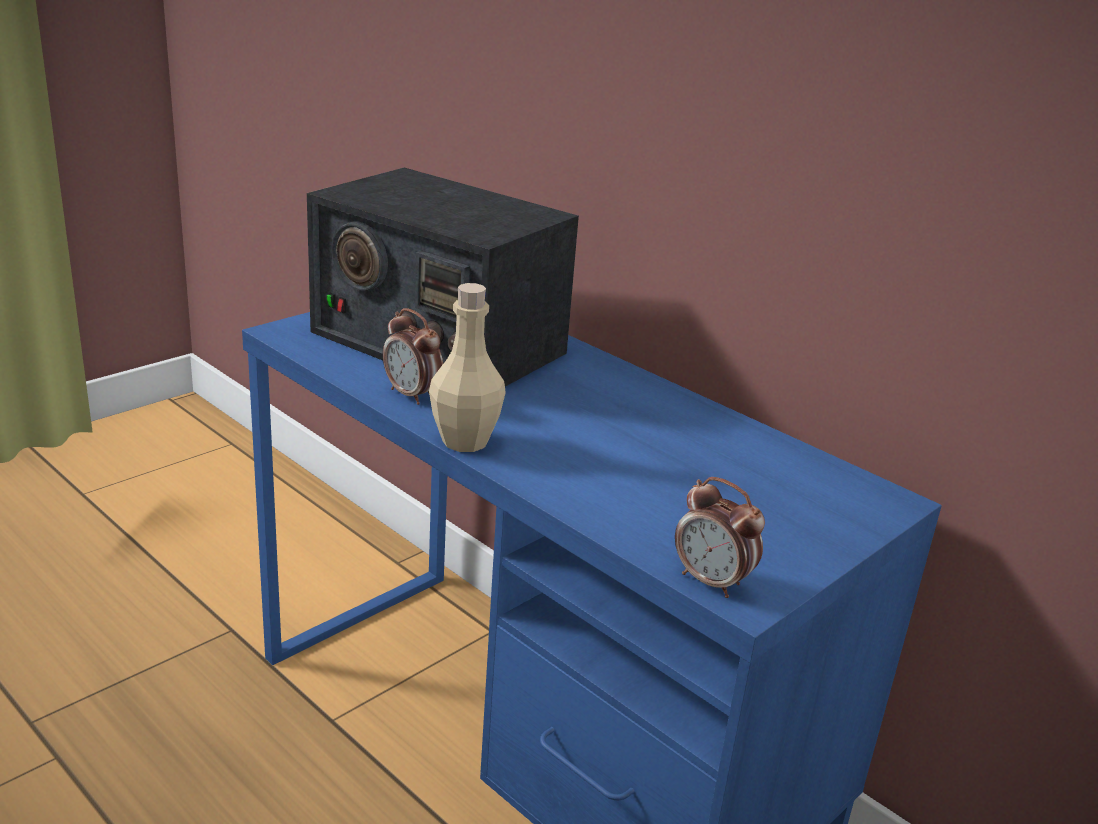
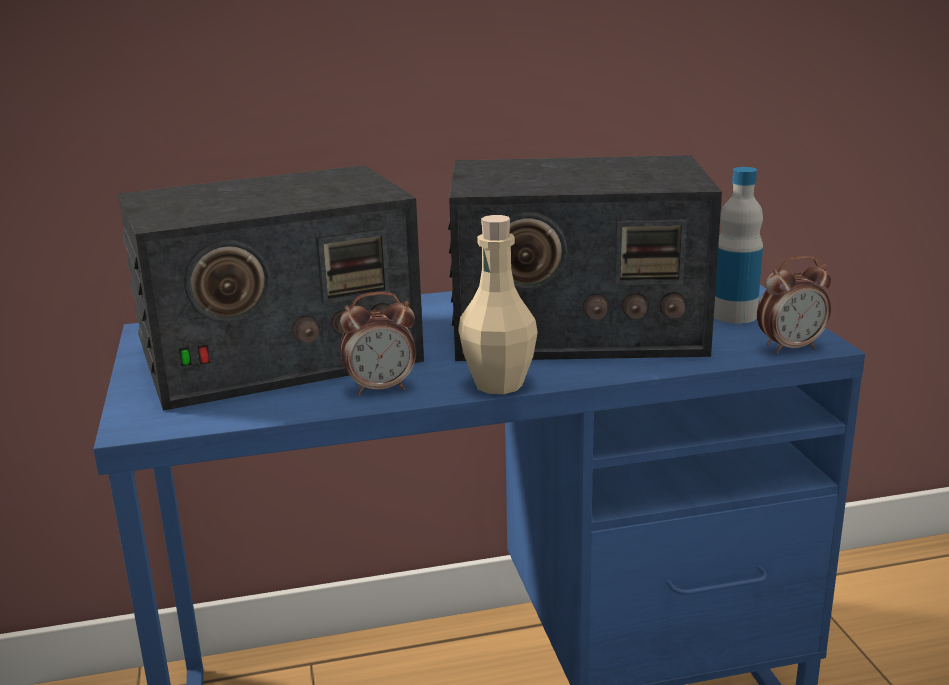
camera: 55 degrees left, 5 degrees down
(626, 450) = (574, 329): none -> radio
(769, 532) = (734, 315): none -> bottle

